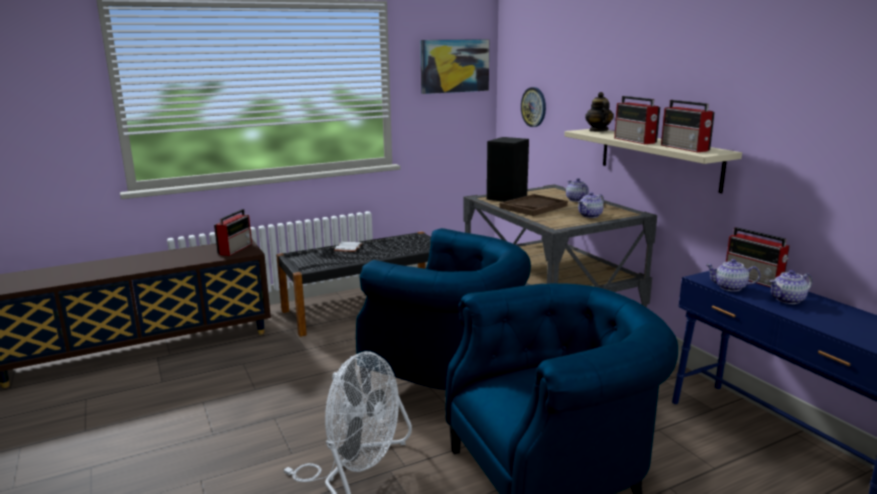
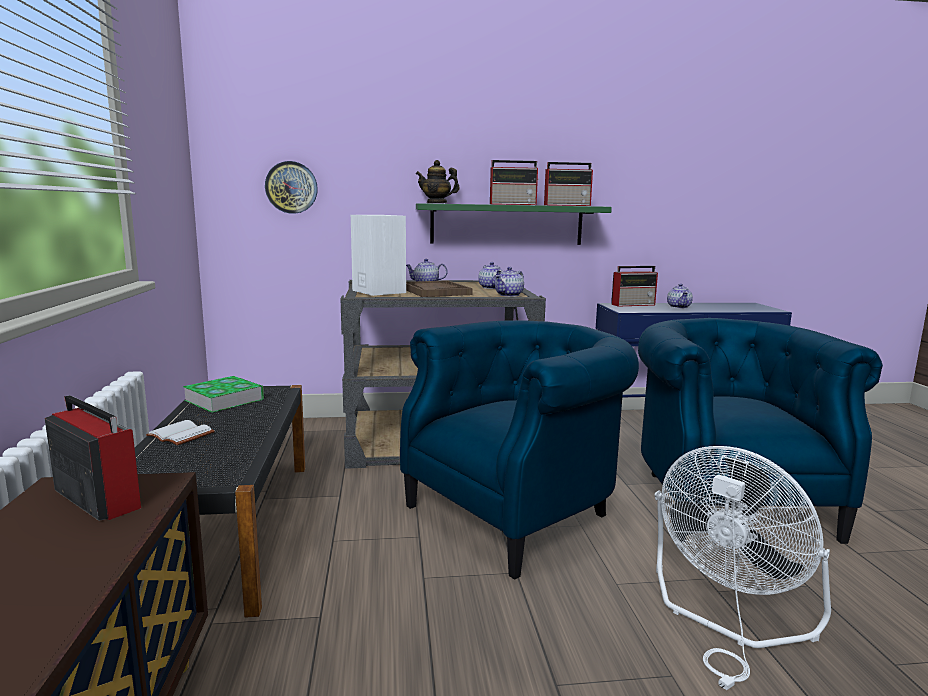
camera: 70 degrees left, 5 degrees down
(405, 241) = (224, 400): none -> book
(454, 66) = (166, 122): picture -> none
(507, 197) = (378, 291): black speaker -> white speaker
(658, 158) = (507, 224): beige shelf -> green shelf
(729, 287) = (650, 310): teapot -> teapot (509, 295)

